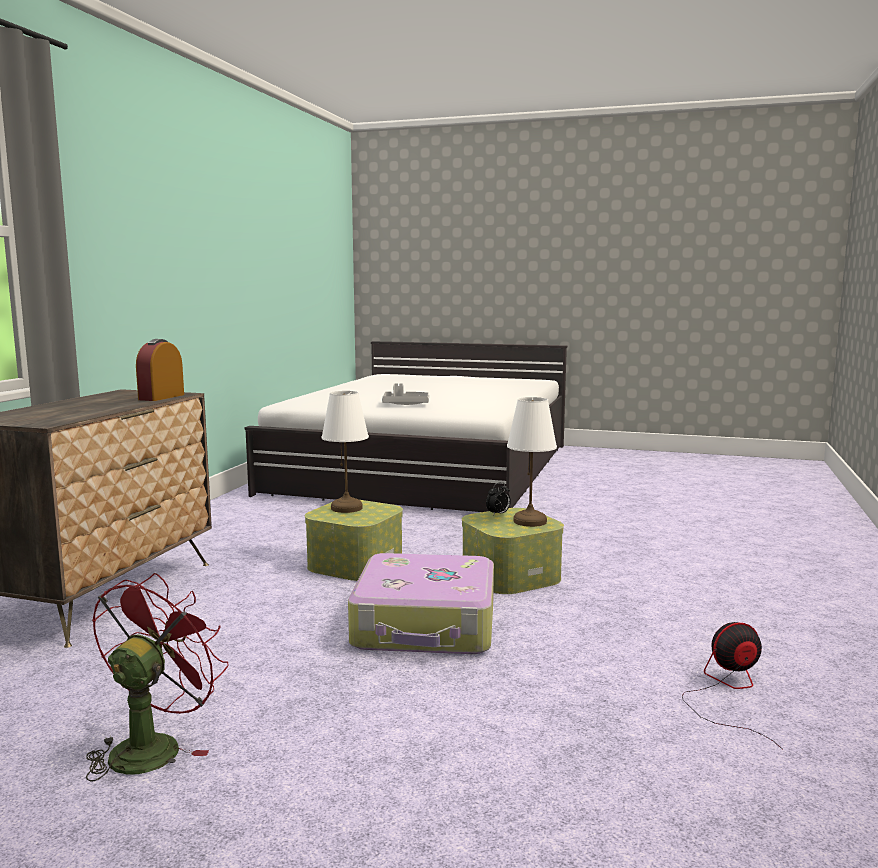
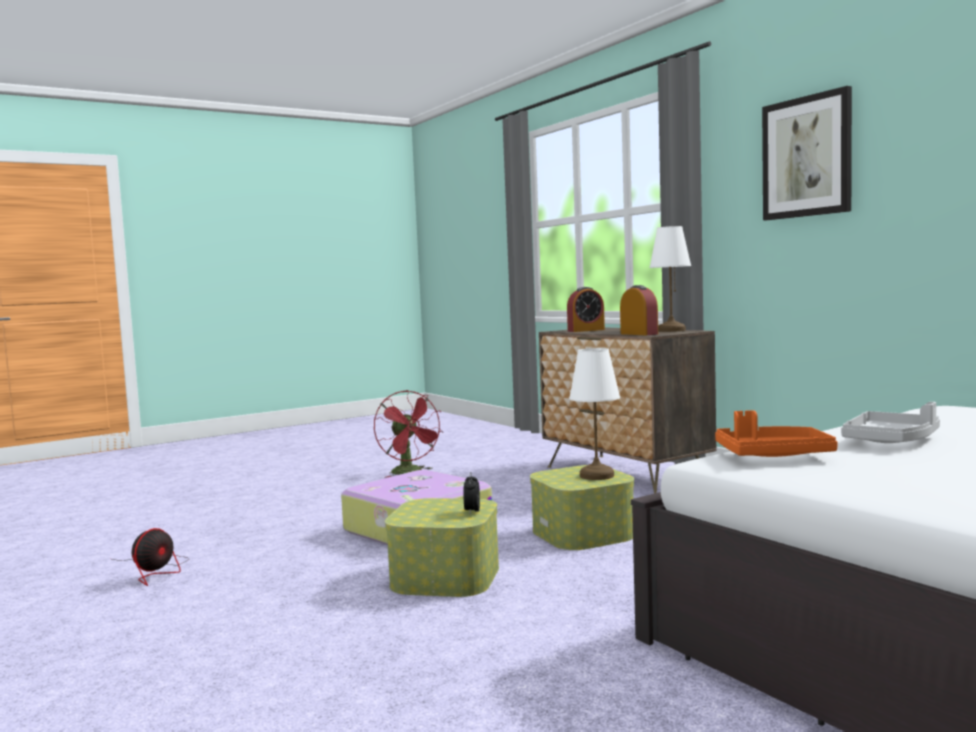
camera: 130 degrees right, 5 degrees down
(54, 415) = (586, 330): none -> alarm clock
(131, 213) = (807, 157): none -> picture
(466, 410) = (772, 455): none -> orange tray
(530, 521) = (425, 516): white table lamp -> white table lamp (671, 330)

